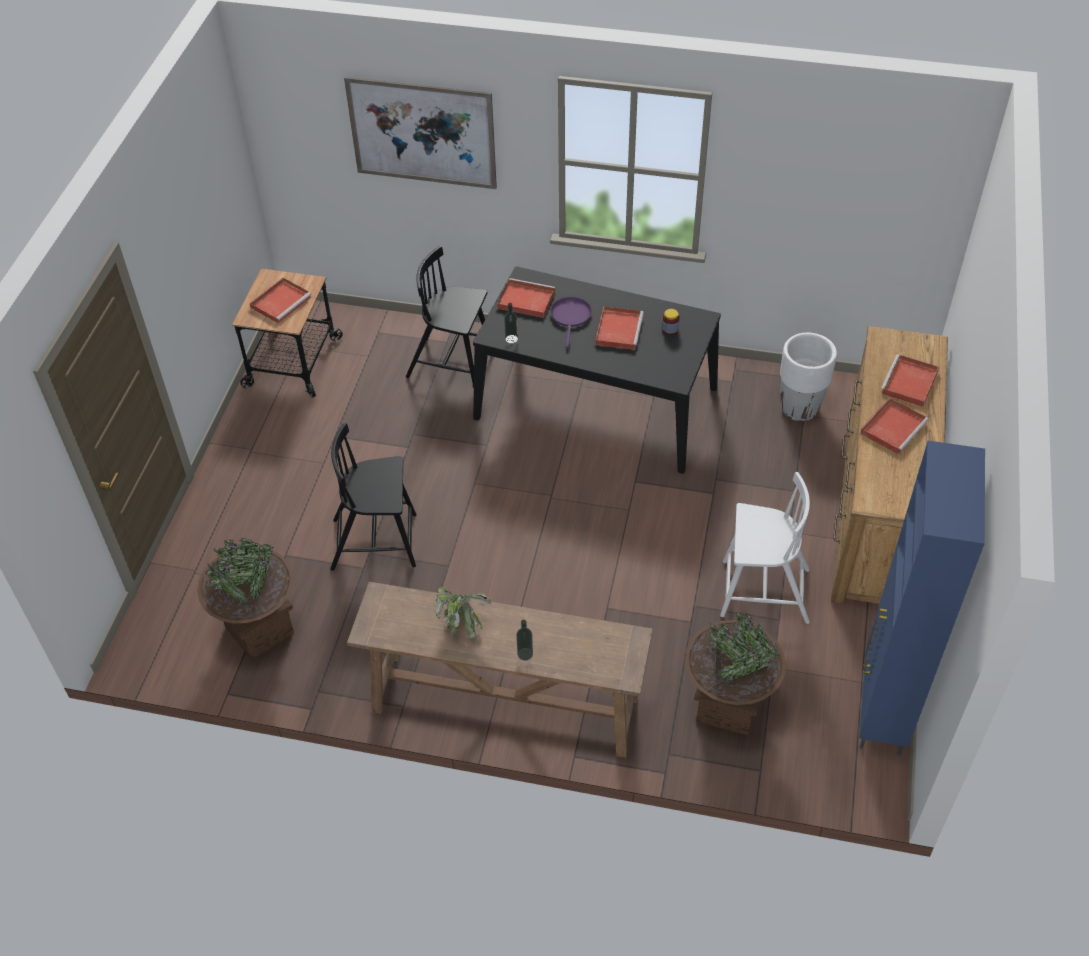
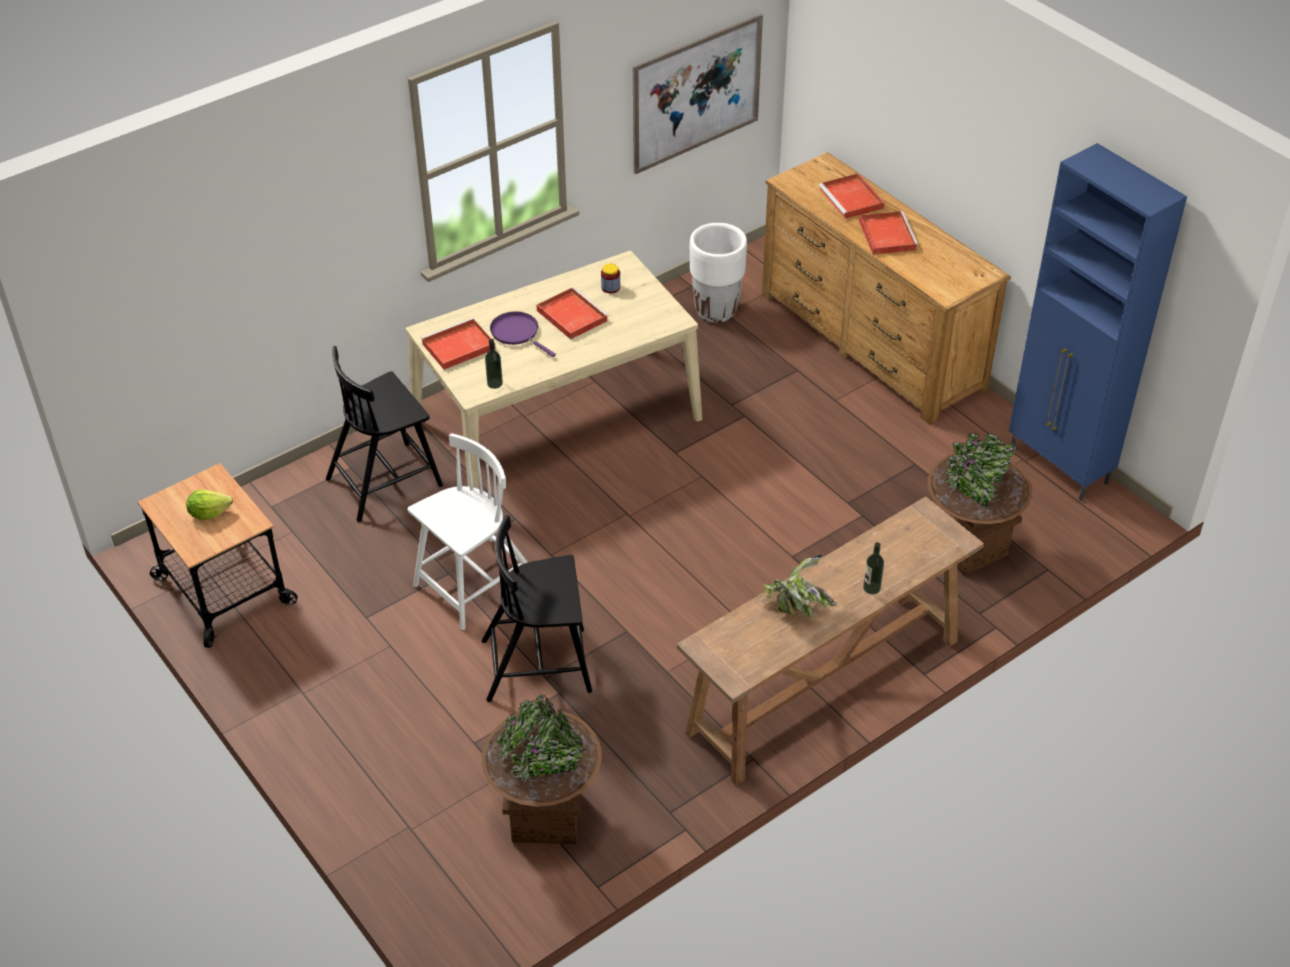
camera: 50 degrees left, 5 degrees down
(281, 301) = (209, 513): red tray -> lettuce
(376, 542) = (539, 665): black chair -> black chair turned 45 degrees clockwise
(422, 133) = (270, 225): picture -> picture (697, 93)
(596, 403) = (556, 419): black dining table -> beige dining table
(762, 592) = (878, 455): white chair -> white chair (474, 584)

